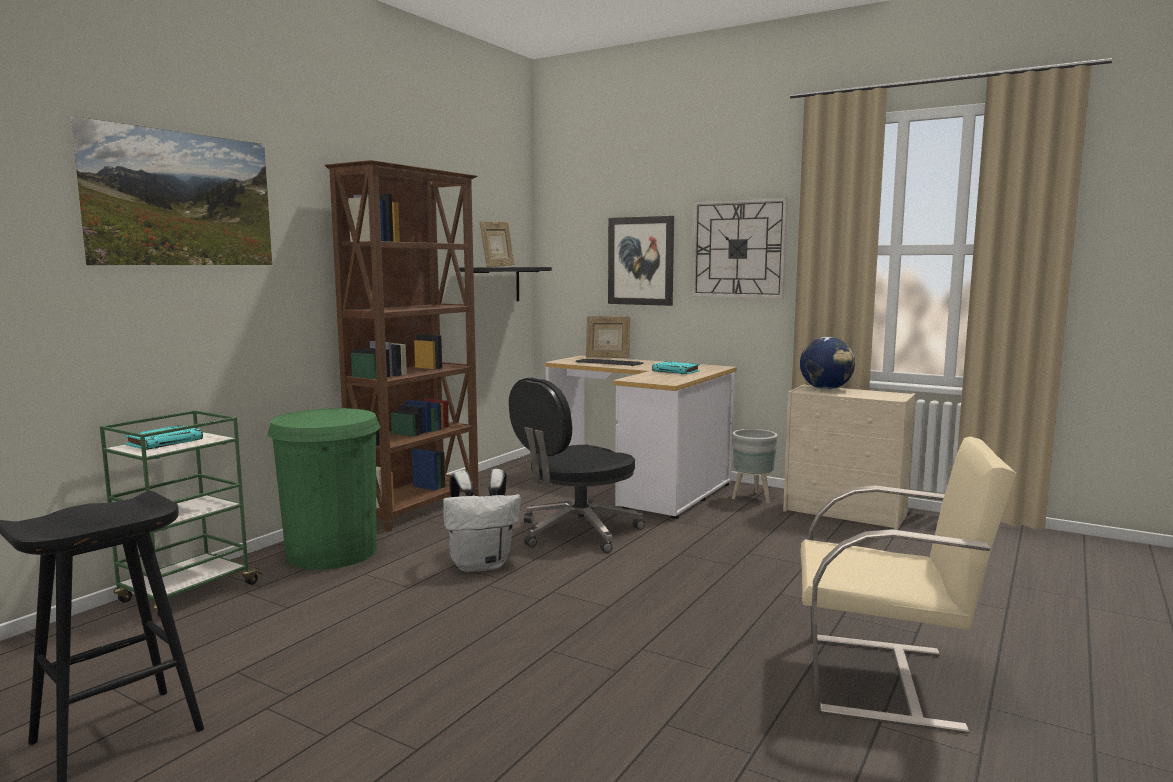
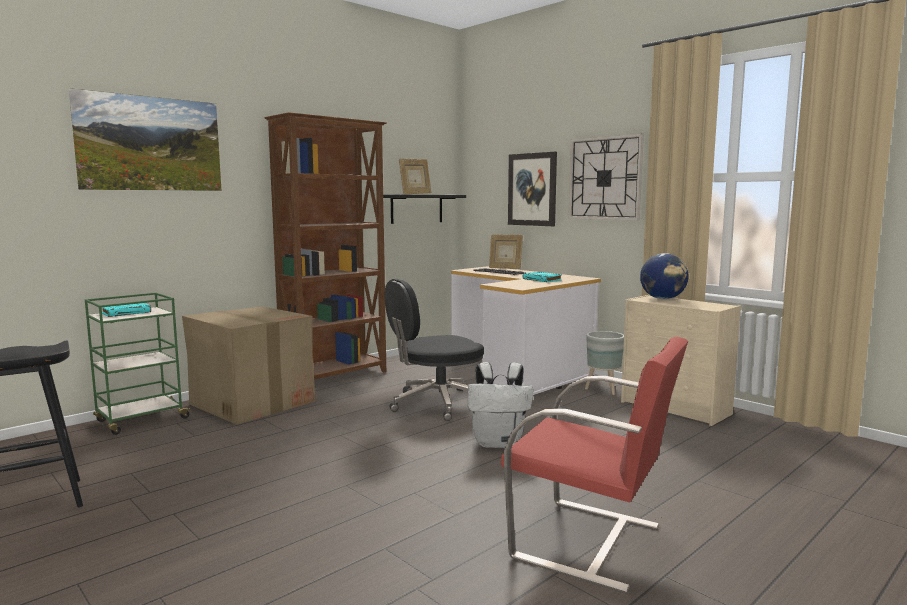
camera: 15 degrees right, 0 degrees up
(331, 553) = (252, 402): green trash can -> cardboard box
(481, 565) = (347, 420): white backpack -> white backpack (499, 443)
(885, 681) = (590, 542): beige chair -> red chair

